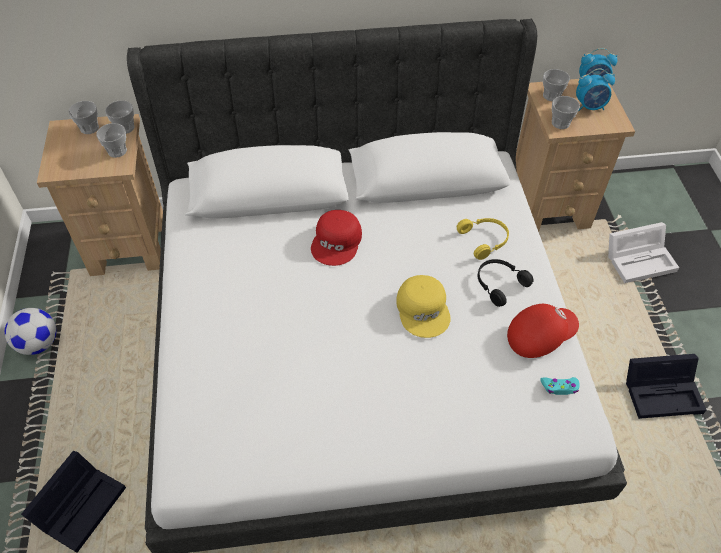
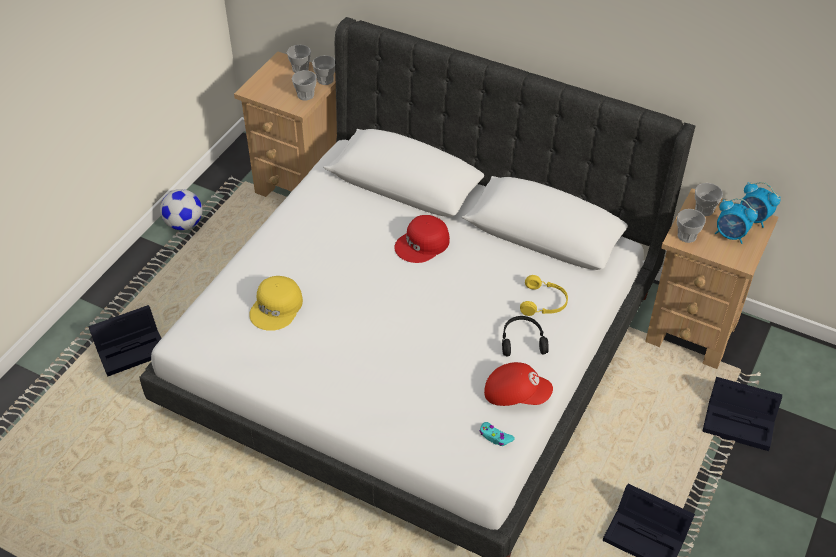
camera: 35 degrees right, 5 degrees down
(424, 309) = (443, 326): yellow cap -> yellow cap (277, 308)
(640, 260) = (741, 422): white storage box -> black storage box

